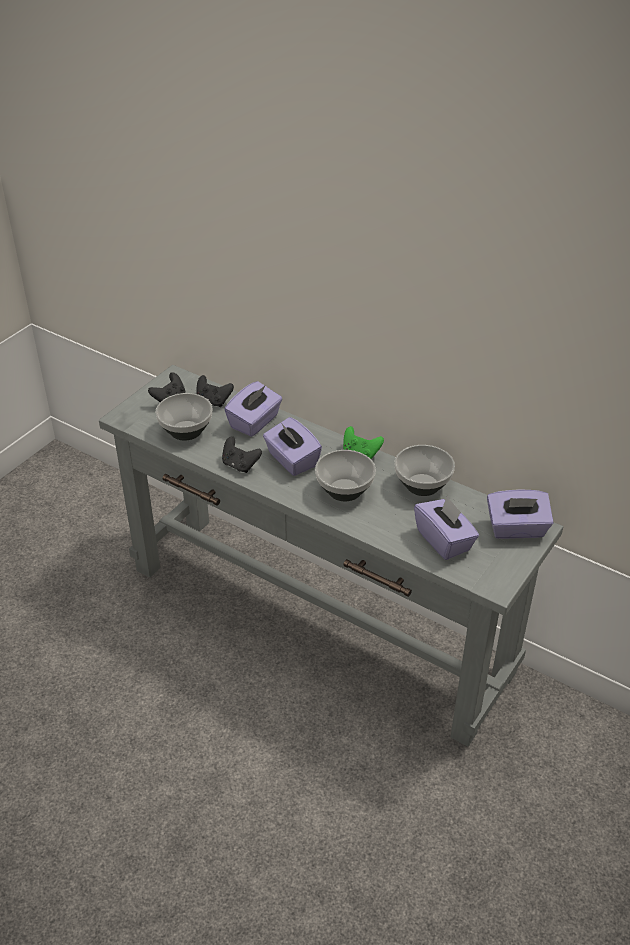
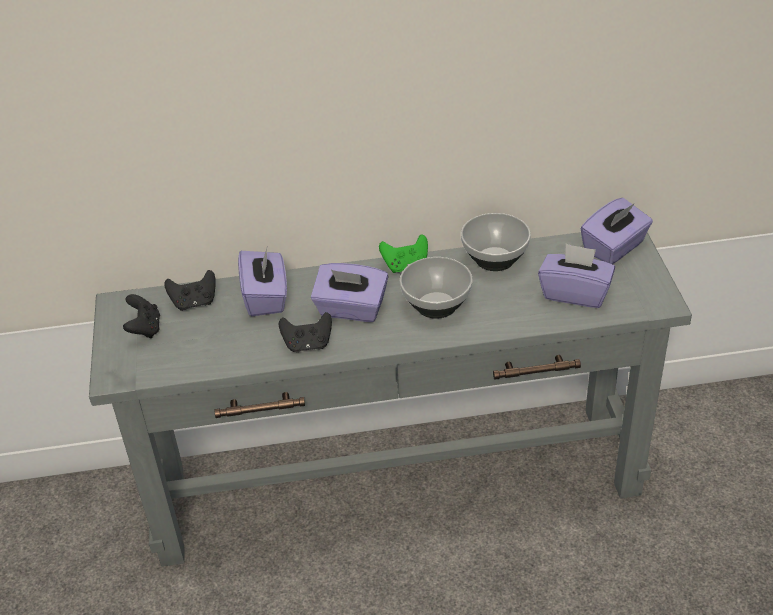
camera: 40 degrees left, 0 degrees up
(185, 431) = (205, 348): bowl -> none

